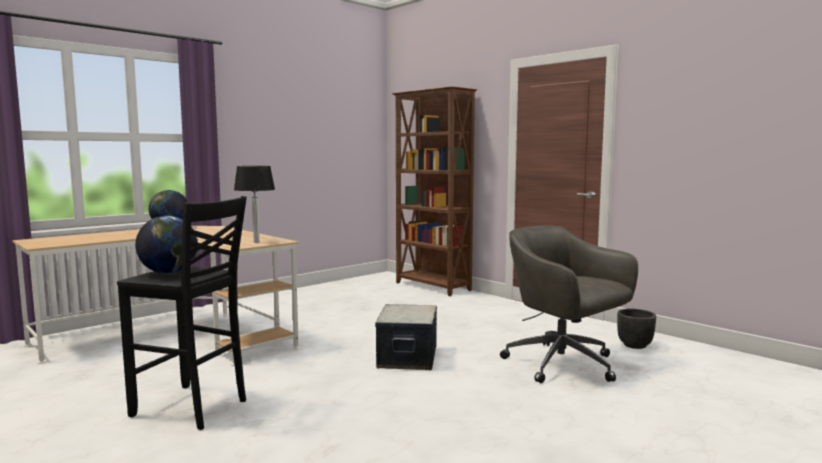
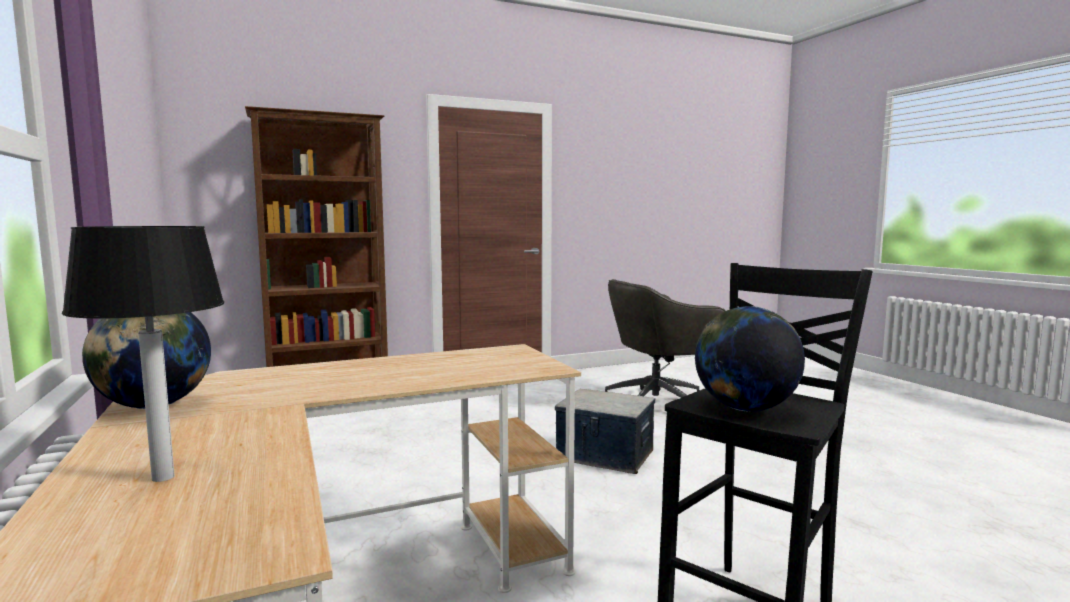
camera: 70 degrees left, 0 degrees up
(257, 242) = (506, 358): table lamp -> table lamp (164, 476)
(635, 345) = (623, 378): black planter -> none

